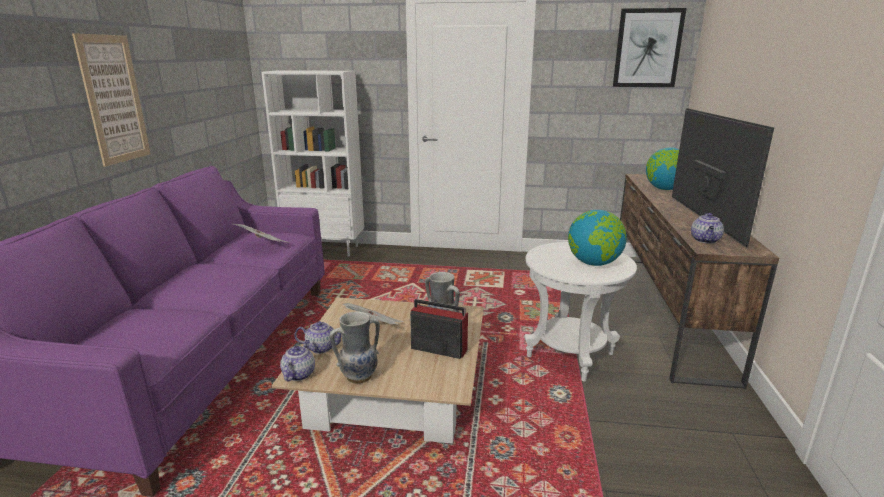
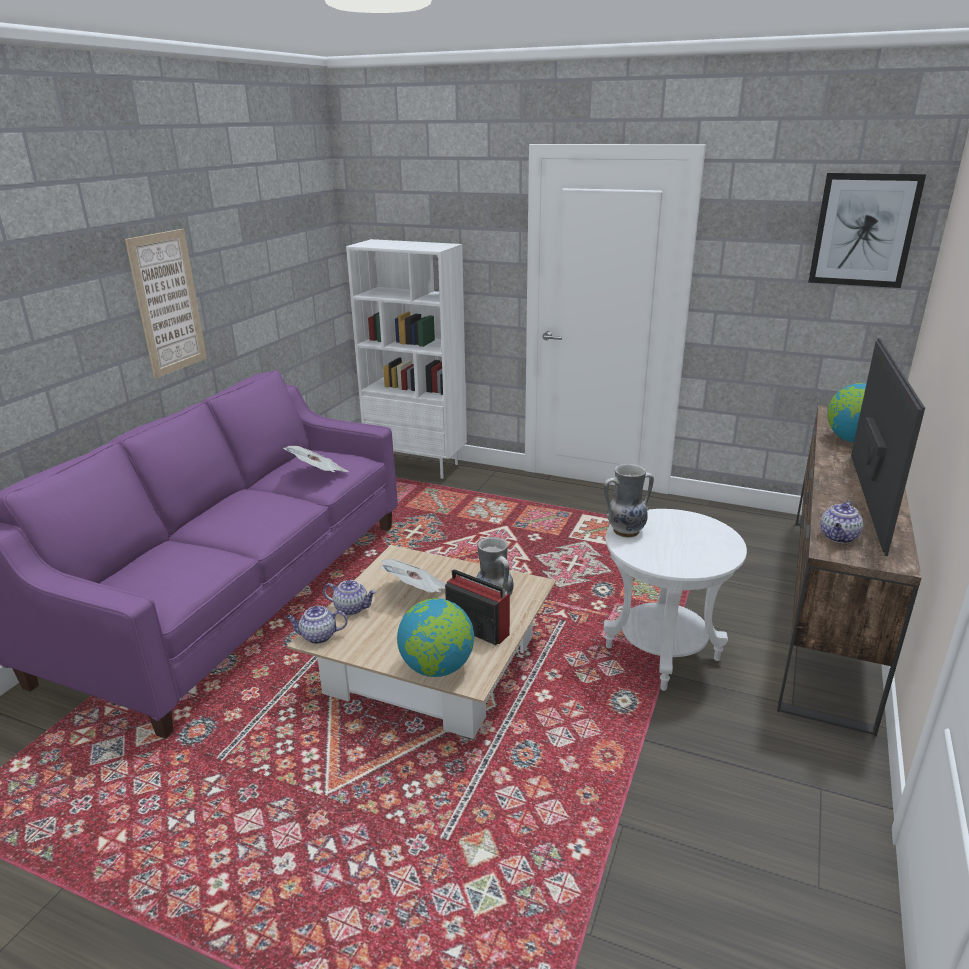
camera: 15 degrees right, 5 degrees up
(299, 374) = (318, 636): teapot -> teapot turned 120 degrees counterclockwise
(358, 376) = (377, 649): vase -> vase (625, 531)
(594, 263) = (689, 547): globe -> globe (437, 668)

